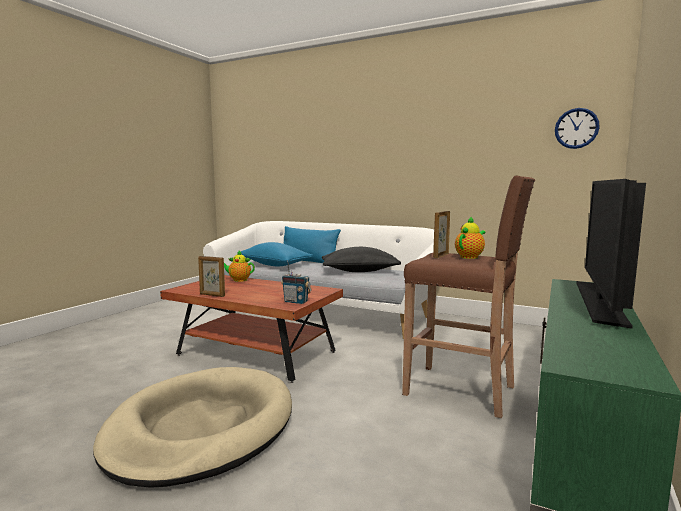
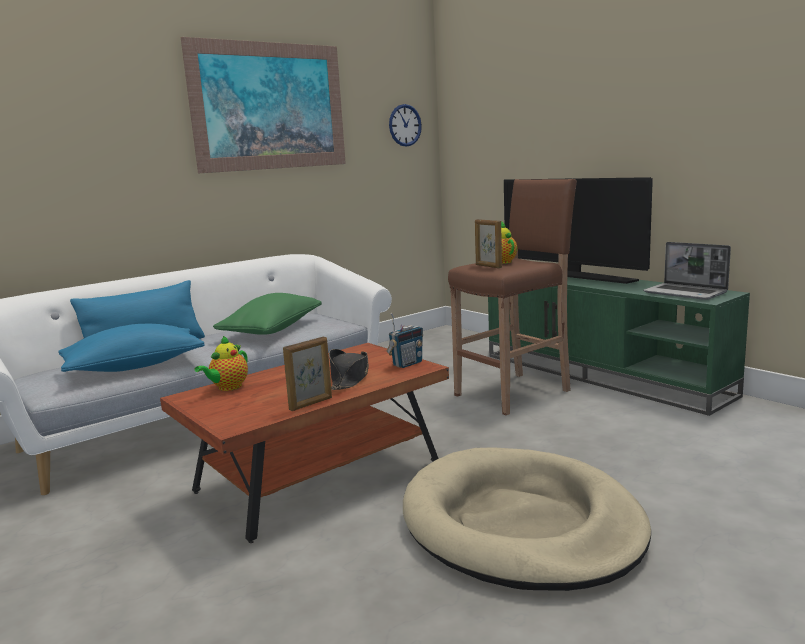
camera: 65 degrees left, 5 degrees up
(260, 295) = (349, 378): none -> black hat
(359, 271) = (272, 330): black pillow -> green pillow
(434, 120) = (270, 106): none -> picture
(594, 353) = (686, 293): none -> laptop

